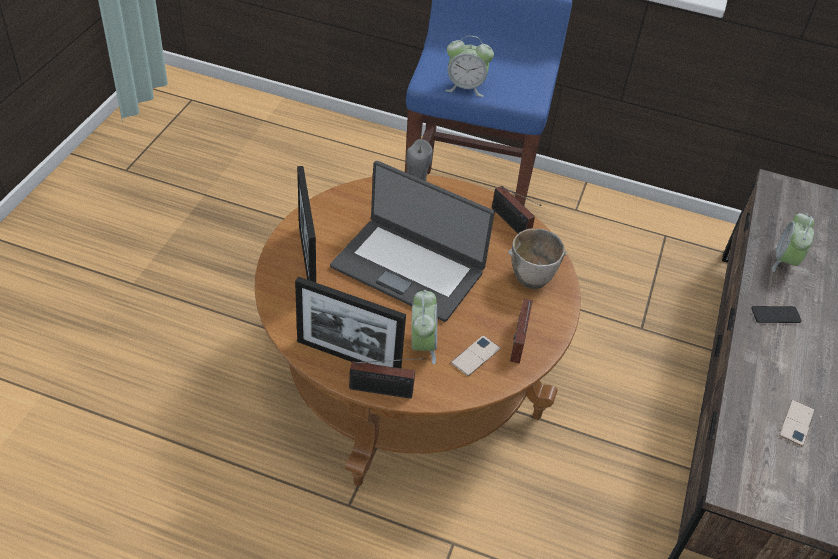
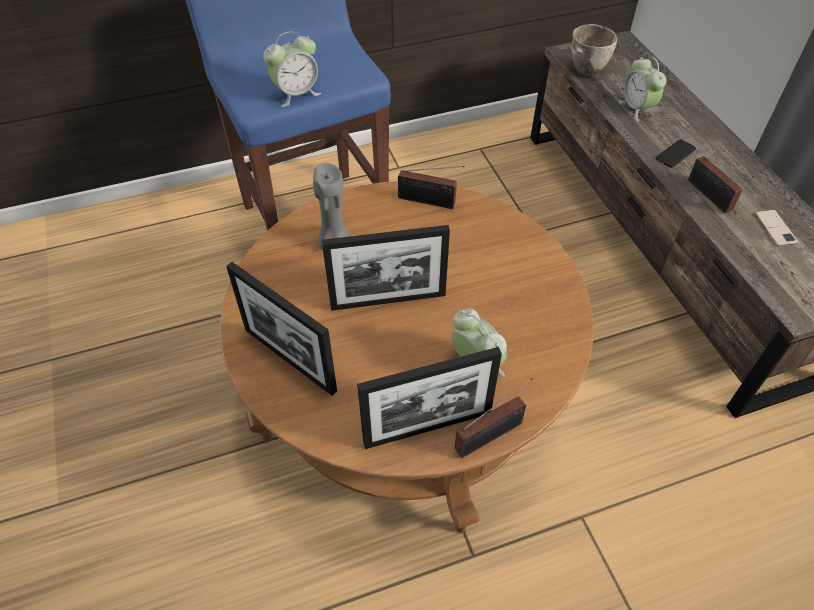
camera: 35 degrees left, 5 degrees up
(408, 268) = (388, 300): laptop -> picture frame
(475, 356) = (527, 342): phone -> none
(517, 343) = (546, 305): radio -> radio (711, 197)
(533, 280) = (498, 240): bowl -> bowl (588, 70)

